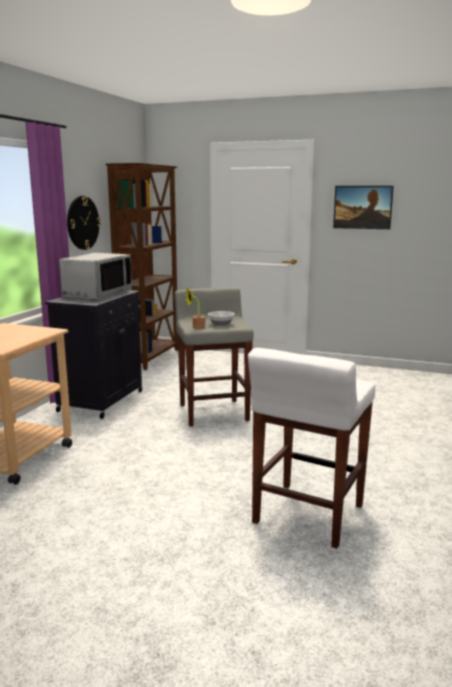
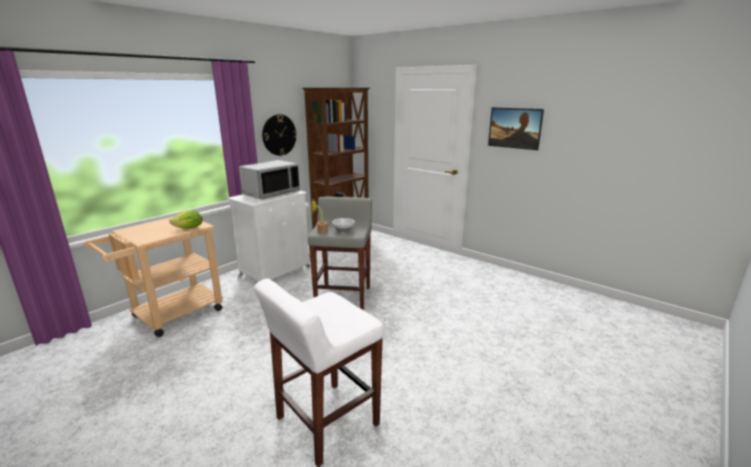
camera: 20 degrees right, 5 degrees up
(41, 334) = (189, 228): none -> lettuce
(102, 400) = (276, 272): black cabinet -> white cabinet

